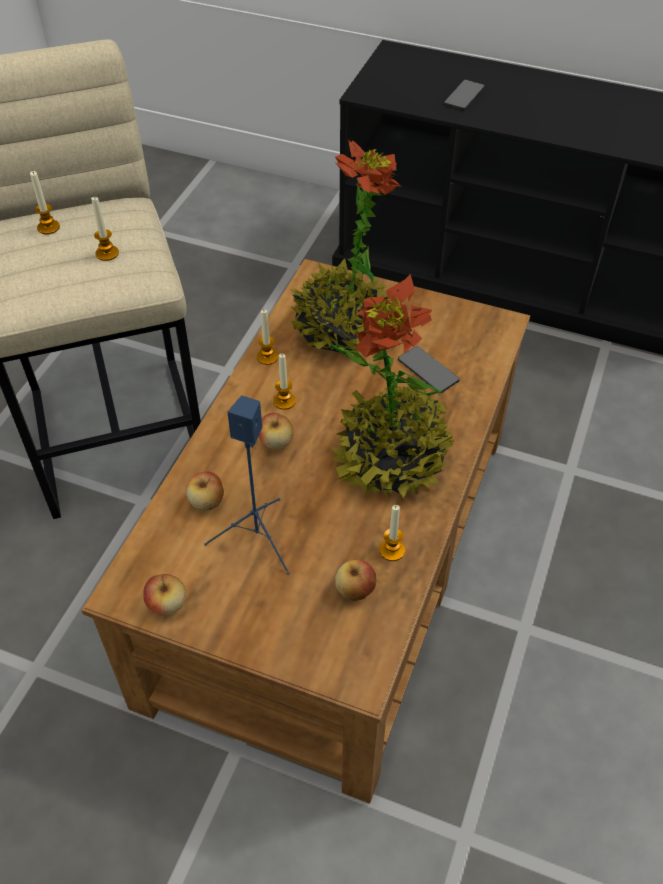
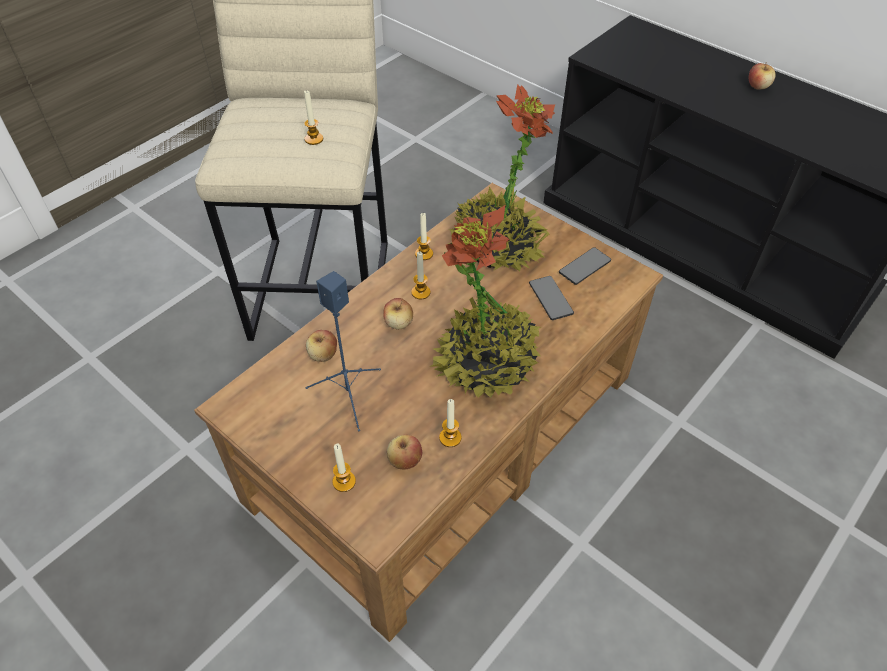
camera: 20 degrees right, 0 degrees up
(48, 227) = (282, 110): candle -> candle (344, 481)
(167, 604) = (256, 425): apple -> apple (758, 86)
(464, 96) = (678, 74): phone -> phone (584, 267)

